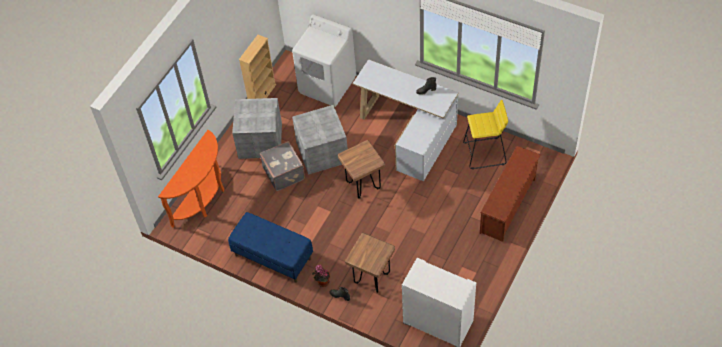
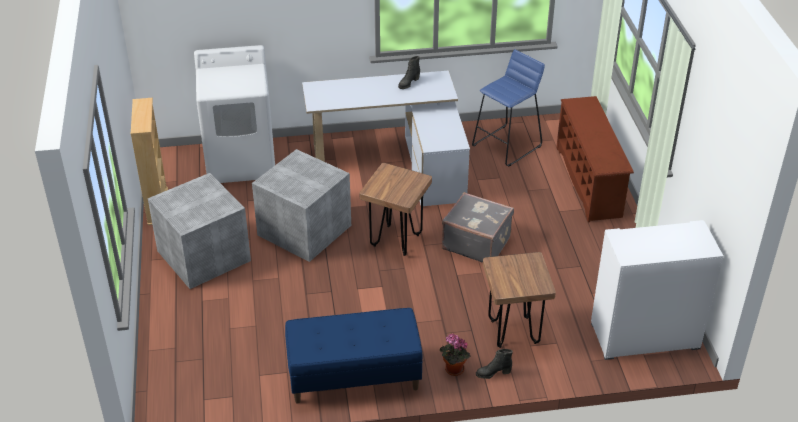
camera: 40 degrees left, 15 degrees down
(203, 199) = (180, 359): orange console table -> none
(284, 172) = (274, 275): grey suitcase -> grey suitcase (476, 243)
(485, 153) = (507, 146): yellow stool -> blue stool

